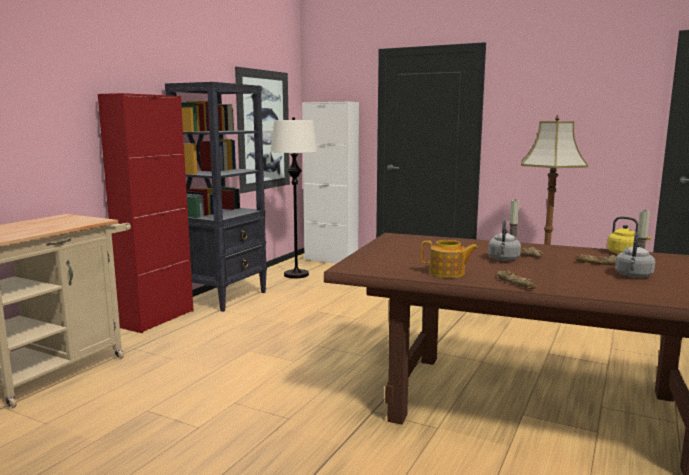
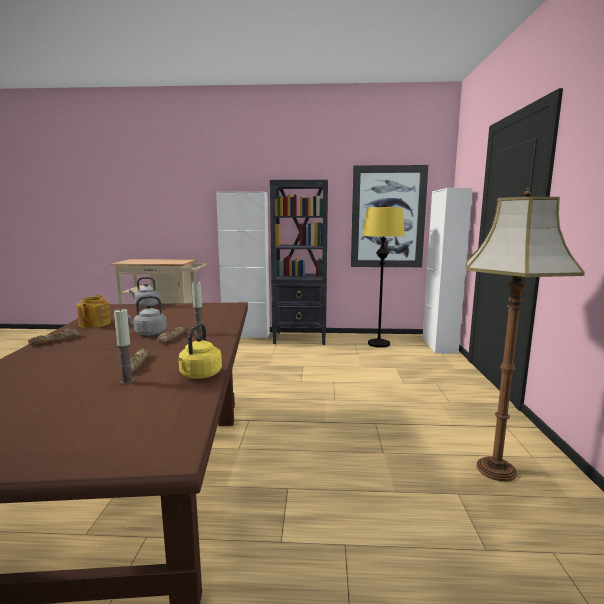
camera: 65 degrees right, 0 degrees up
(157, 319) = (246, 335): red cabinet -> white cabinet
(296, 275) = (379, 344): white floor lamp -> yellow floor lamp
(633, 276) = (72, 378): grey kettle -> grey kettle (146, 305)

